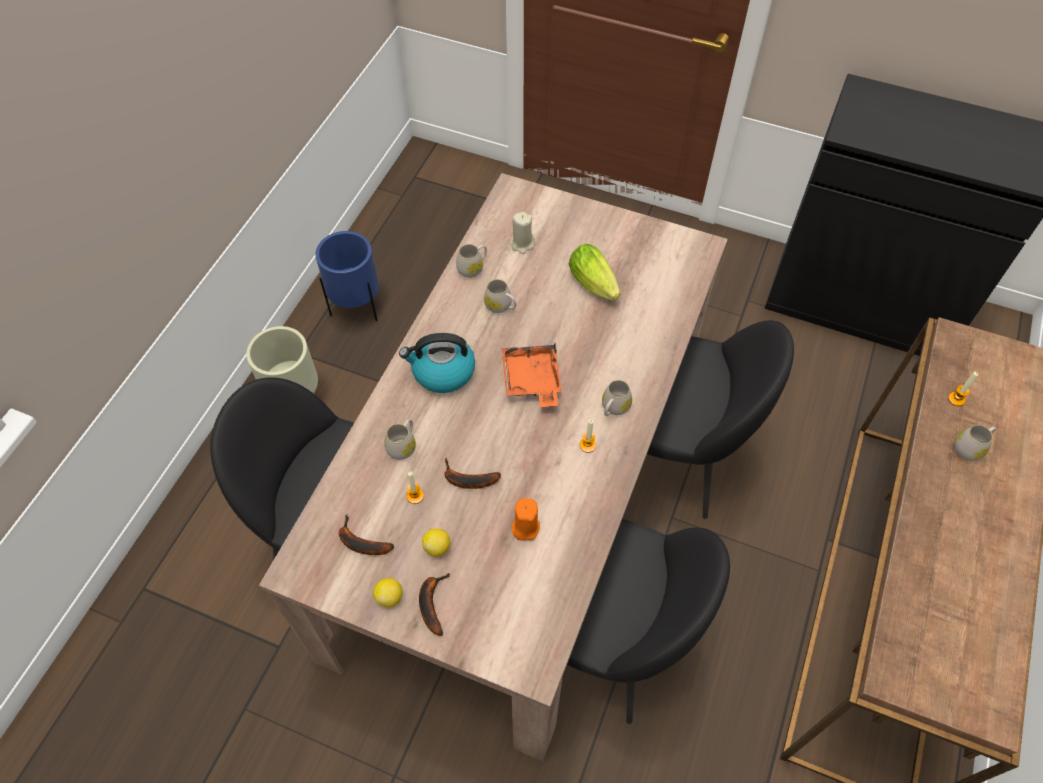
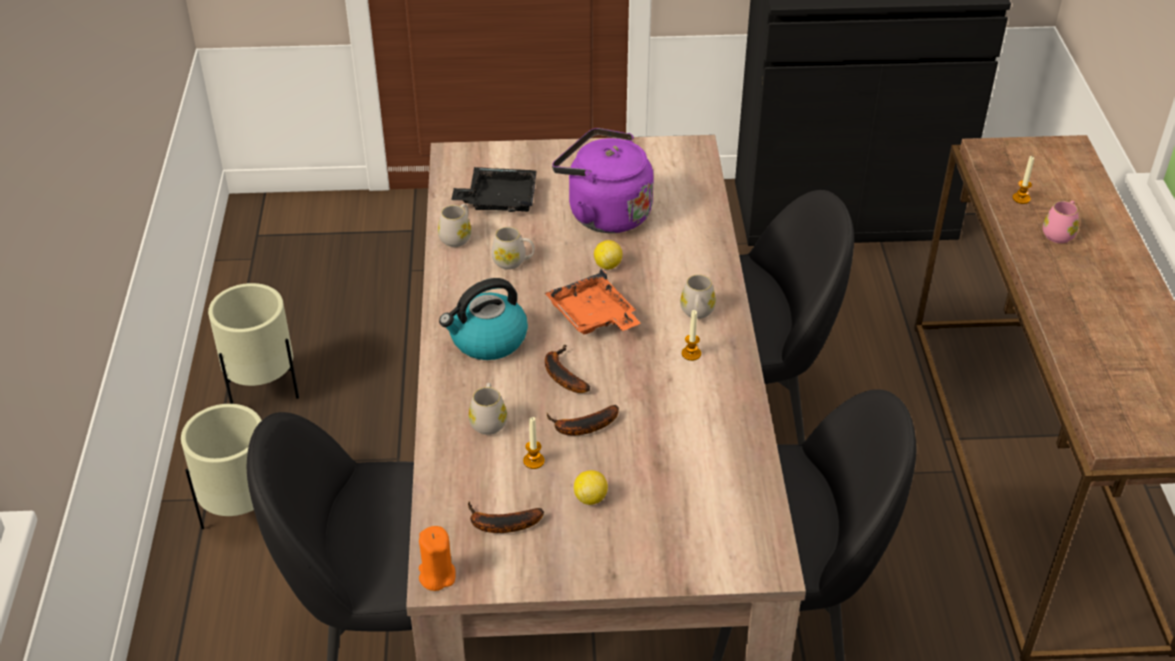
camera: 25 degrees left, 15 degrees down
(357, 308) = (264, 393): blue planter -> beige planter
(389, 597) = (568, 561): lemon -> lemon (607, 265)
(431, 603) = (618, 549): banana -> banana (561, 374)
(522, 244) = (499, 199): beige candle -> black tray
(525, 527) = (674, 446): orange candle -> orange candle (437, 575)
(595, 285) = (604, 213): lettuce -> purple kettle
(970, 448) = (1059, 233): white mug -> pink mug

